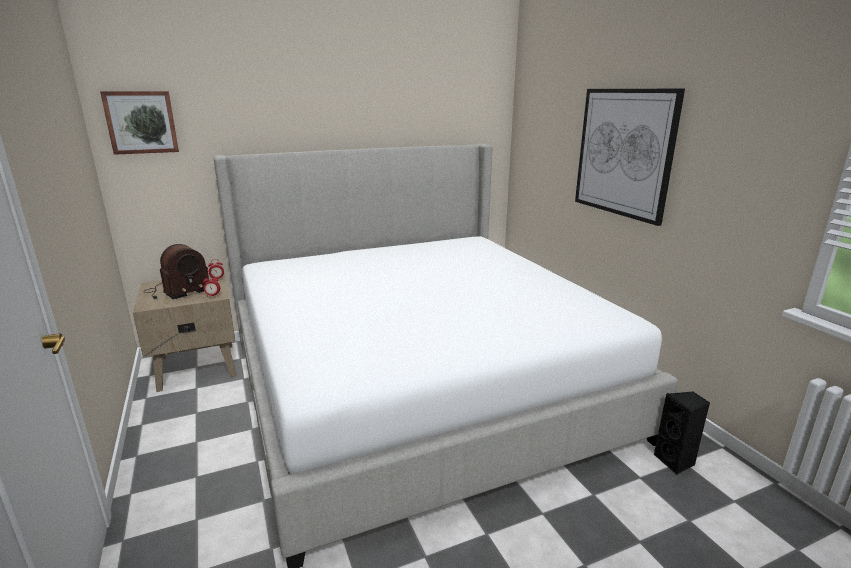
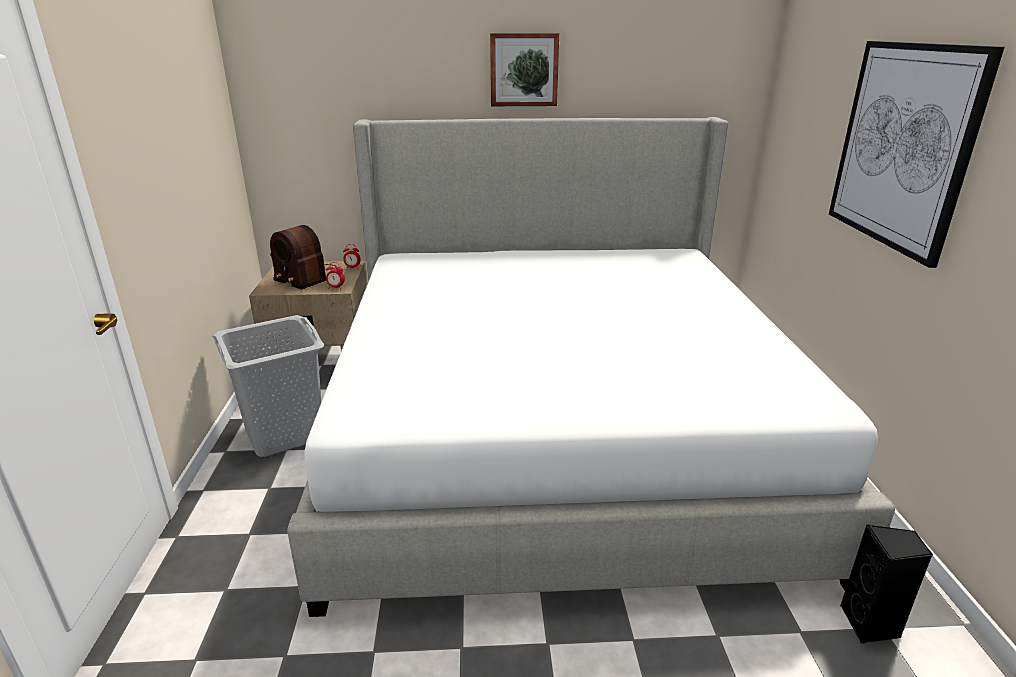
camera: 20 degrees right, 5 degrees up
(141, 122) = (282, 77): picture -> picture (524, 70)
(177, 291) = (304, 276): radio -> radio turned 60 degrees clockwise
(189, 429) = (285, 434): none -> grey laundry basket

